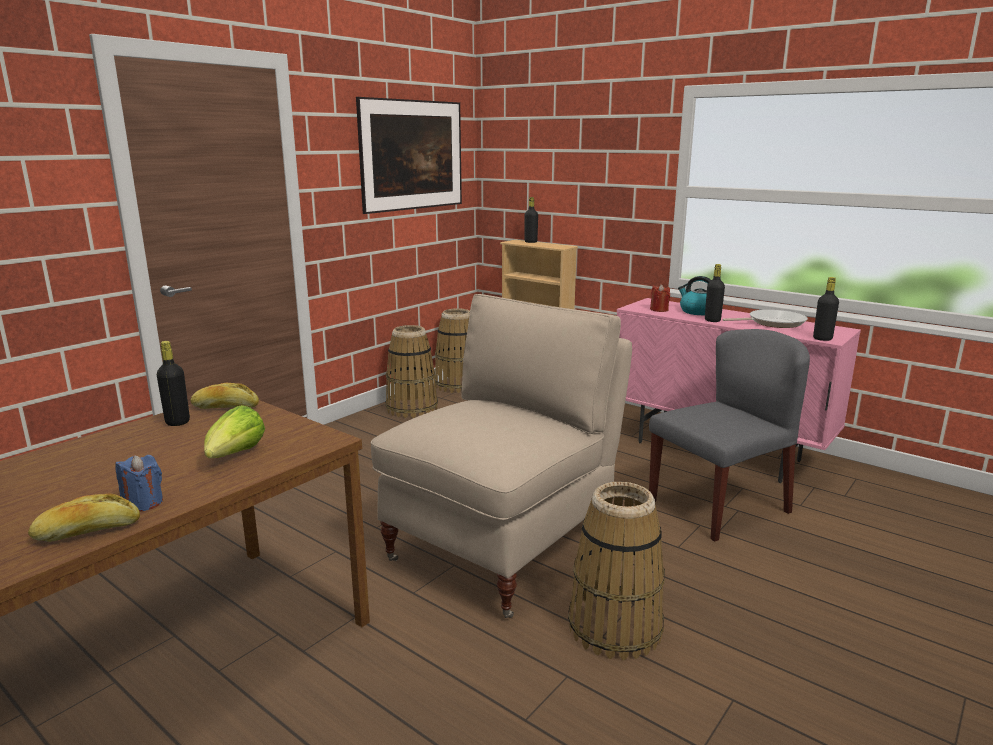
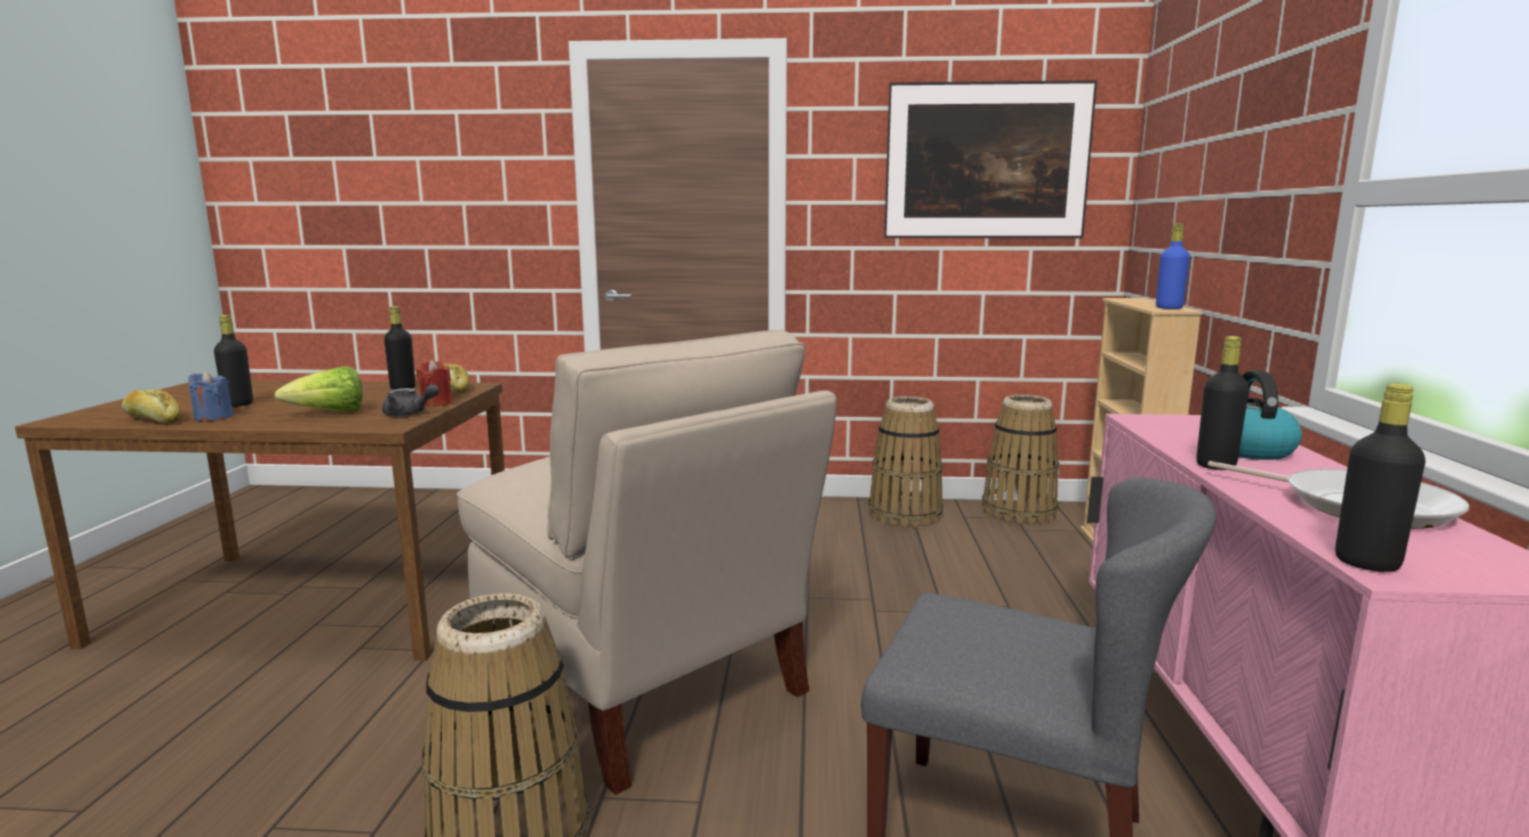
camera: 55 degrees right, 5 degrees down
(299, 430) = (409, 414): none -> grey teapot
(503, 547) = (643, 682): beige chair -> beige chair turned 45 degrees clockwise
(530, 242) = (1147, 301): black bottle -> black bottle (238, 404)
(562, 246) = (1169, 308): none -> blue bottle
(659, 310) = (1175, 430): red candle -> red candle (436, 403)

